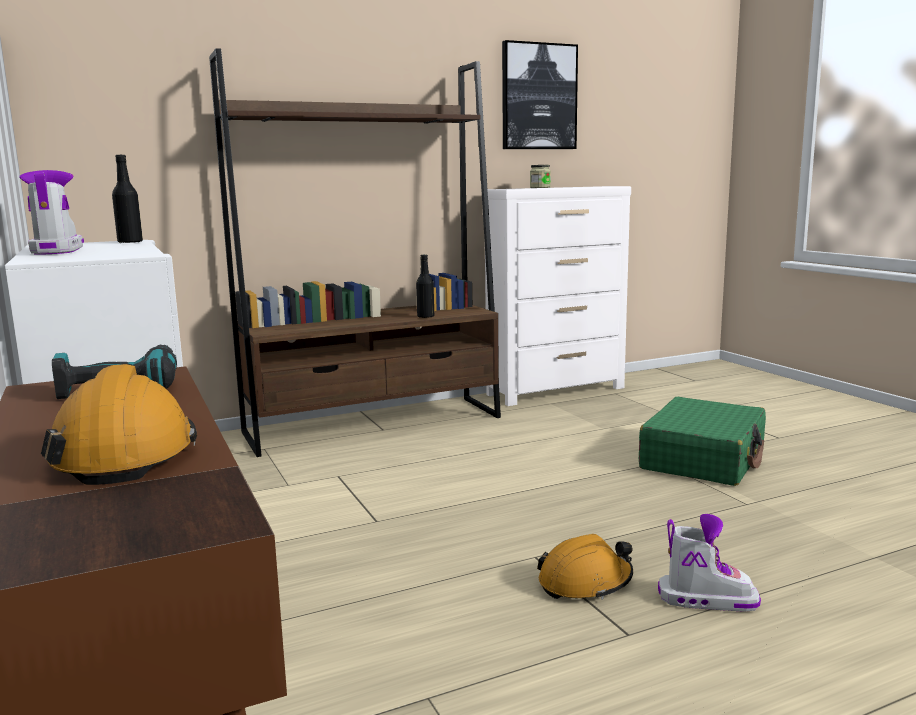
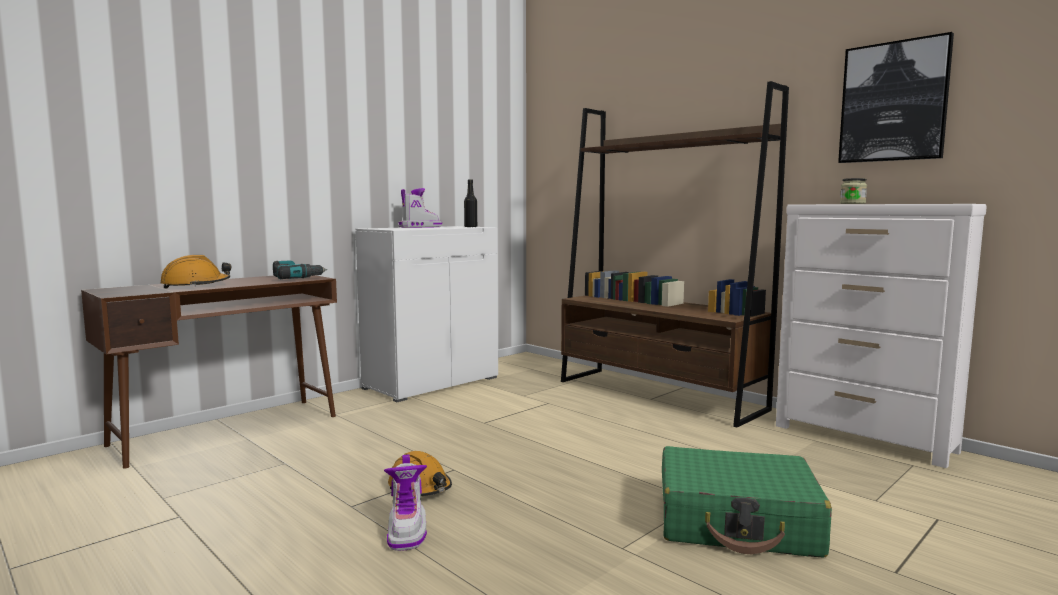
camera: 70 degrees right, 5 degrees down
(425, 317) = (681, 312): black bottle -> none

